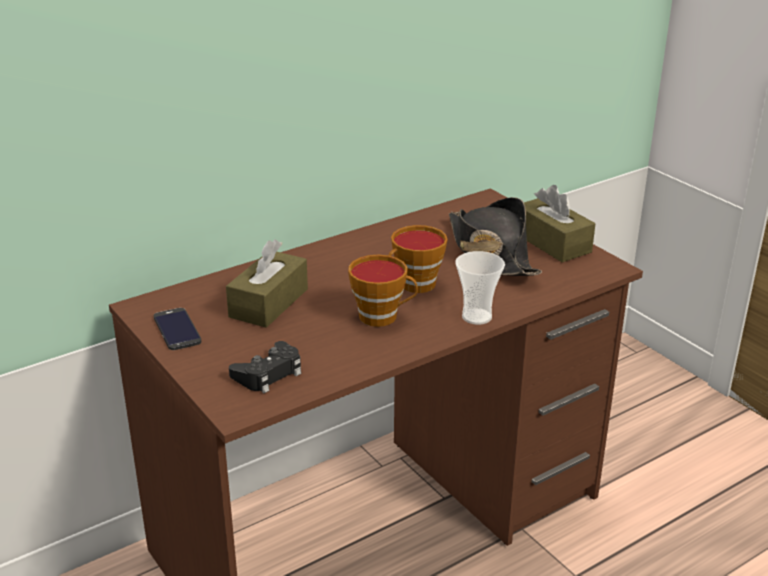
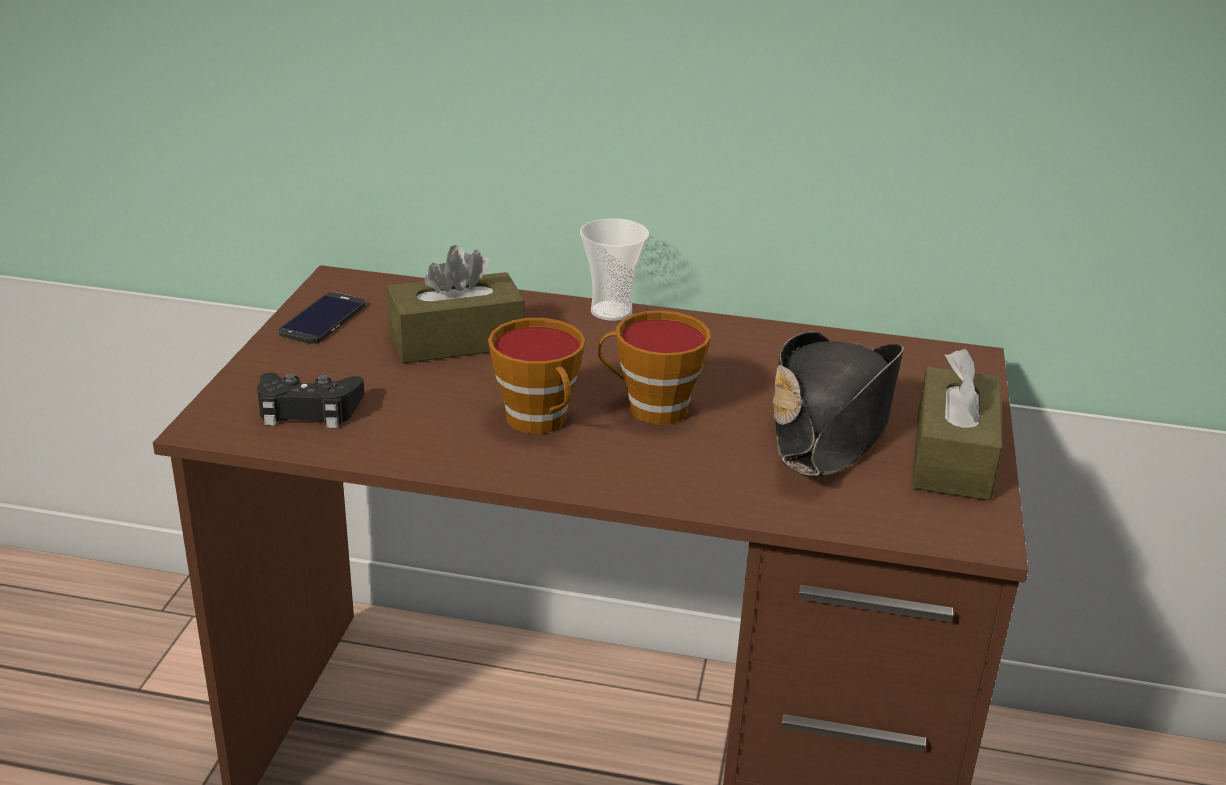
camera: 45 degrees right, 0 degrees up
(476, 317) = (650, 486): cup -> cup (611, 311)

